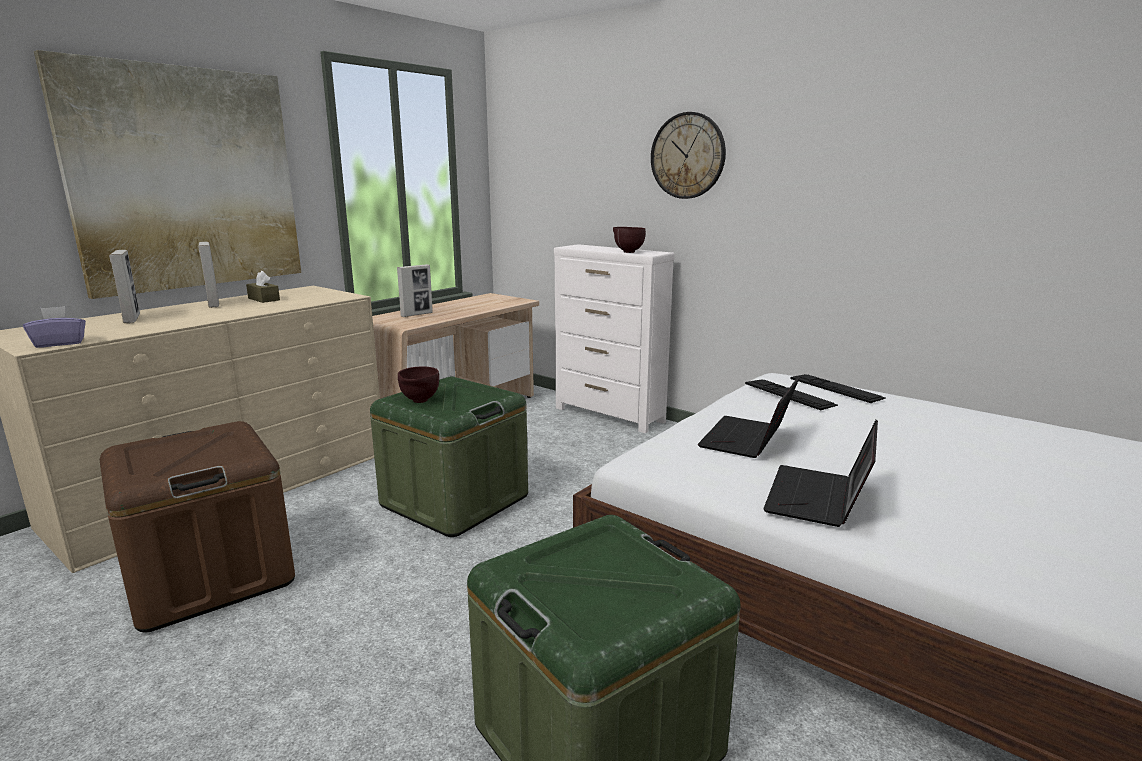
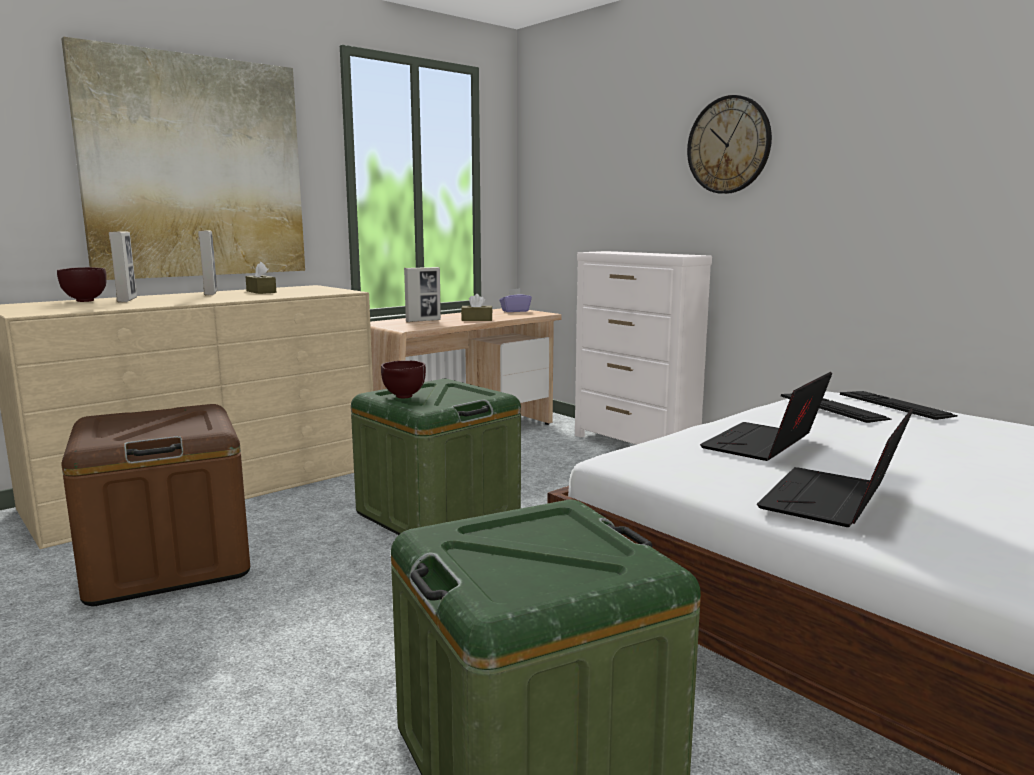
camera: 10 degrees right, 5 degrees down
(60, 343) = (50, 312): purple tissue box -> purple tissue box (515, 311)
(466, 311) = (477, 319): none -> brown tissue box
(627, 252) = (657, 254): brown bowl -> brown bowl (85, 301)

